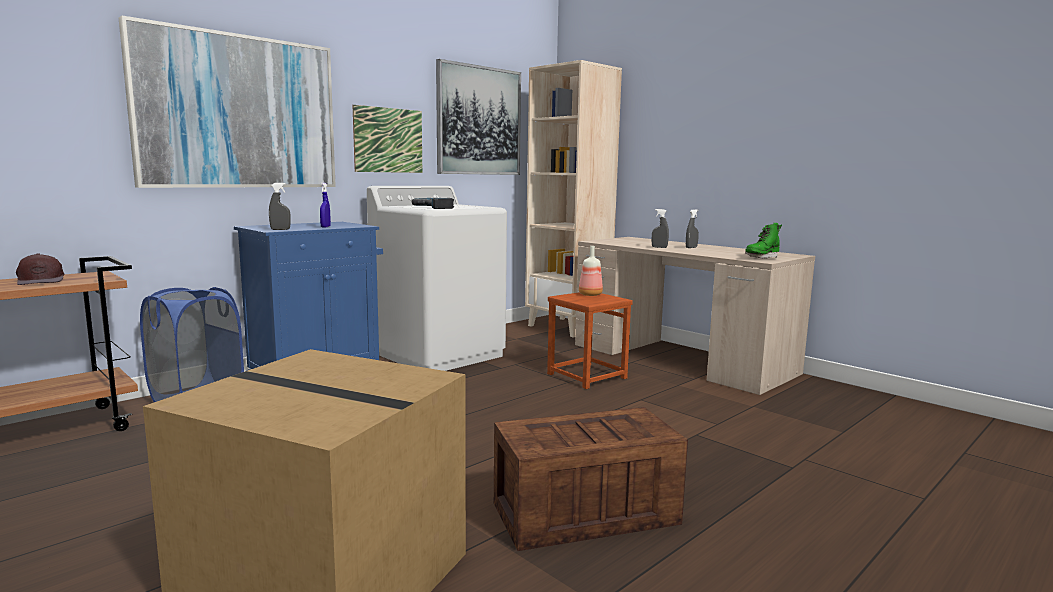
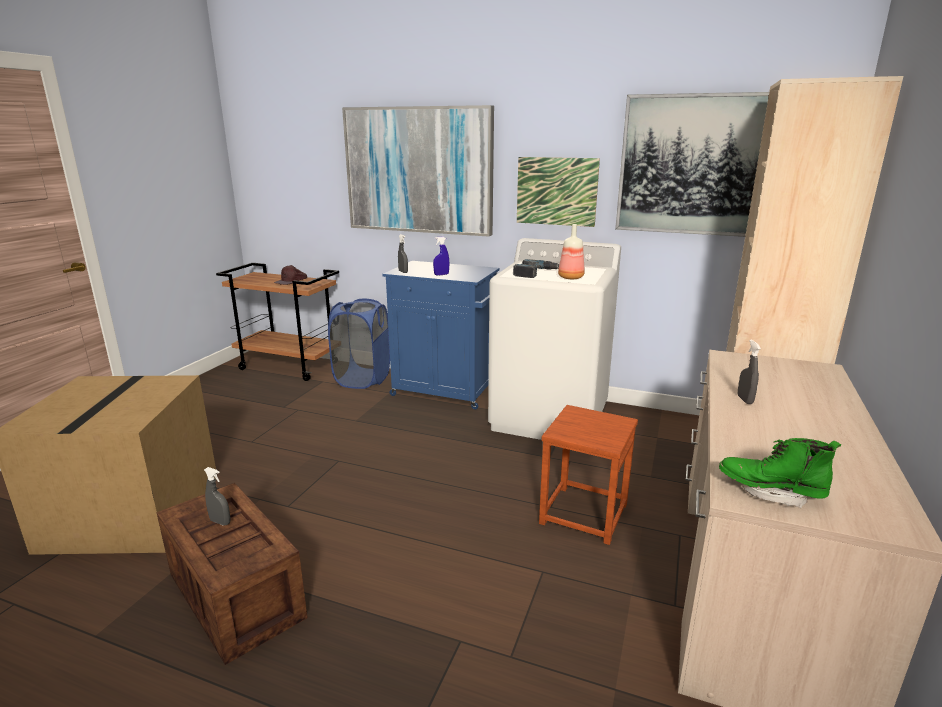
camera: 65 degrees right, 10 degrees up
(590, 295) = (609, 423): bottle -> bottle (570, 277)
(691, 247) = (794, 421): grey spray bottle -> grey spray bottle (220, 522)

